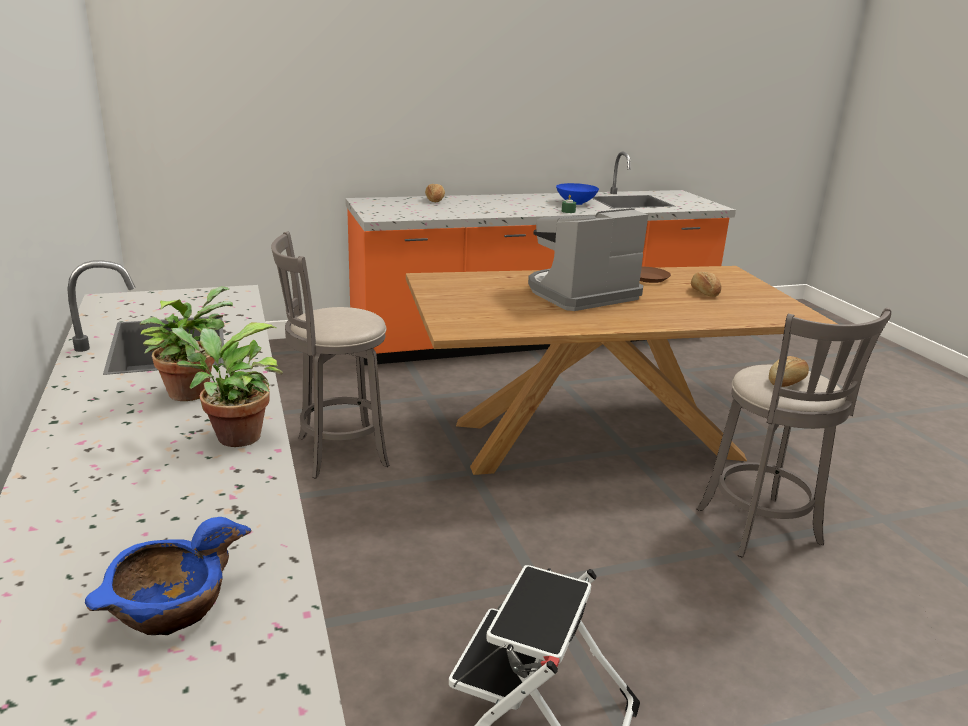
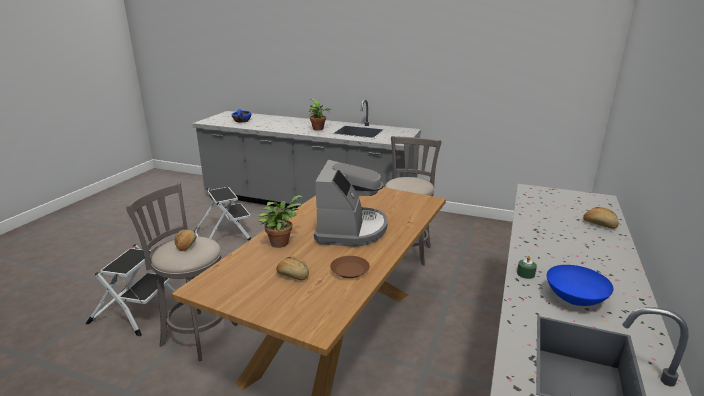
camera: 130 degrees right, 0 degrees up
(232, 437) = (287, 129): potted plant -> potted plant (281, 242)
(854, 629) = (135, 310): none -> step ladder

